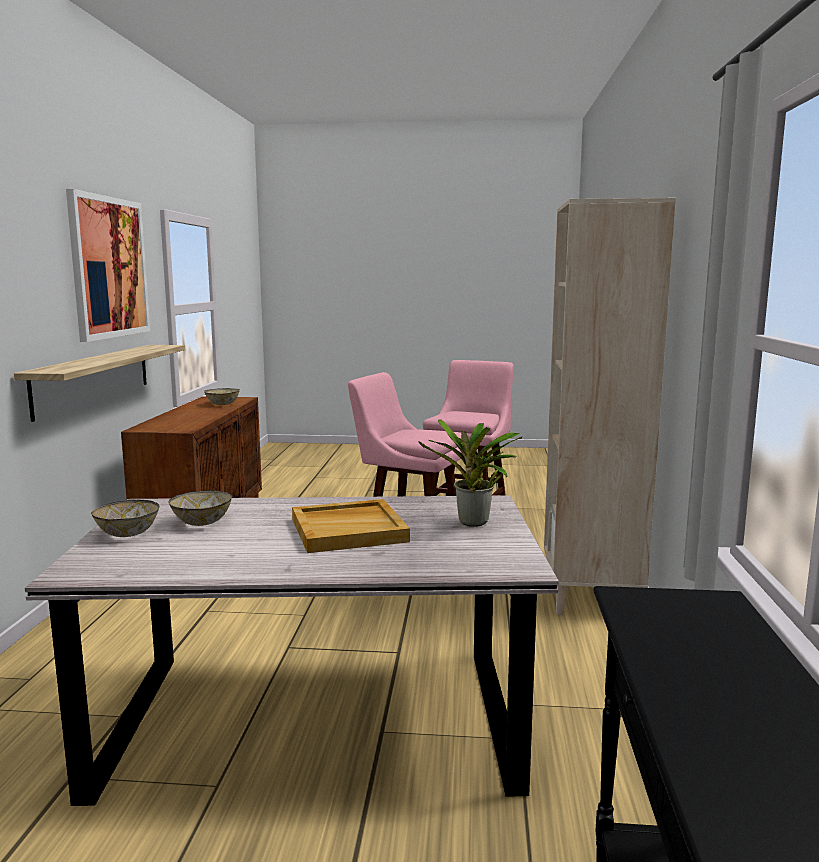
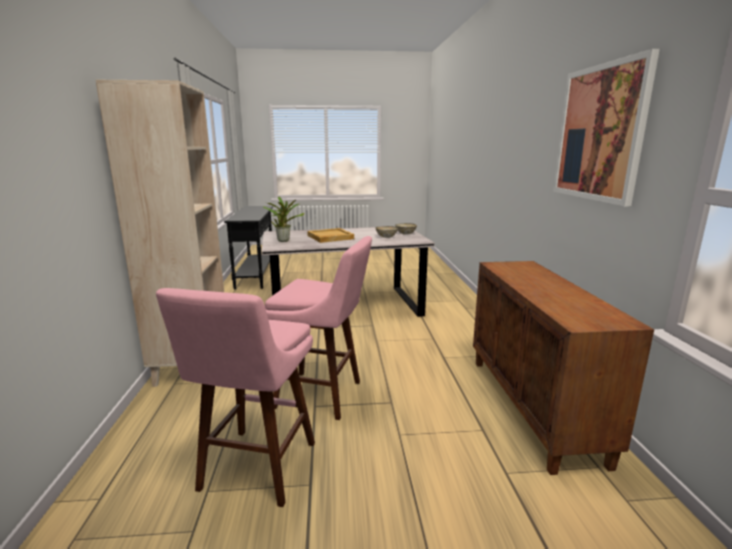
camera: 170 degrees right, 5 degrees up
(94, 378) = (562, 223): shelf -> none
(222, 404) = (562, 304): bowl -> none

